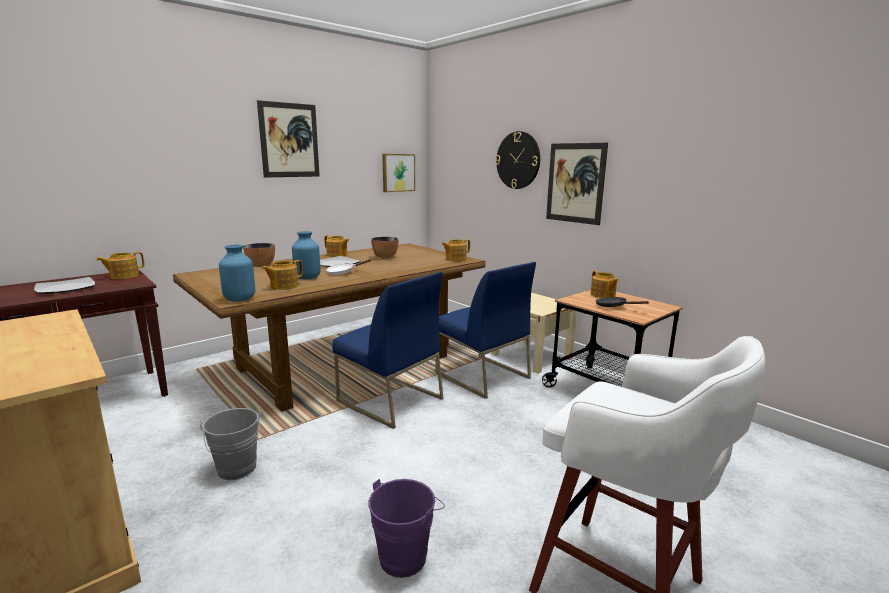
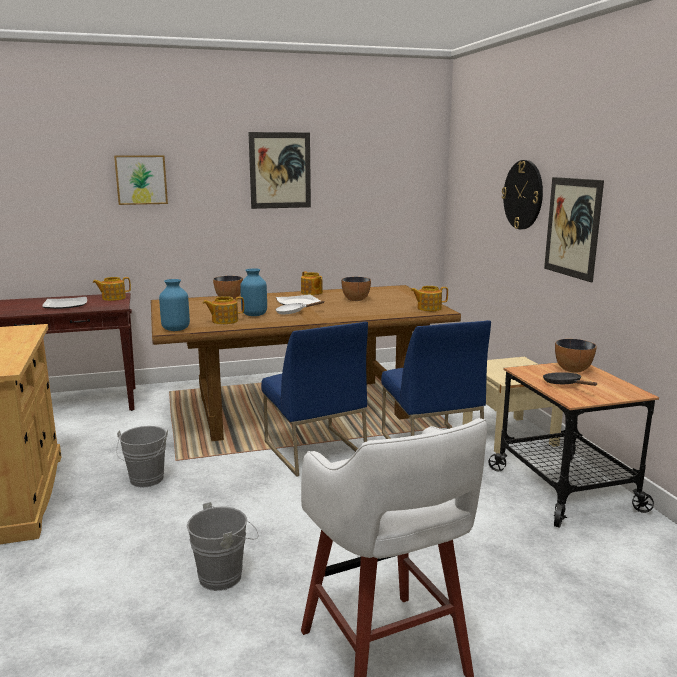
camera: 25 degrees right, 0 degrees up
(398, 172) = (407, 202): picture -> picture (141, 179)
(406, 554) = (225, 575): purple bucket -> grey bucket
(602, 295) = (572, 370): teapot -> bowl

